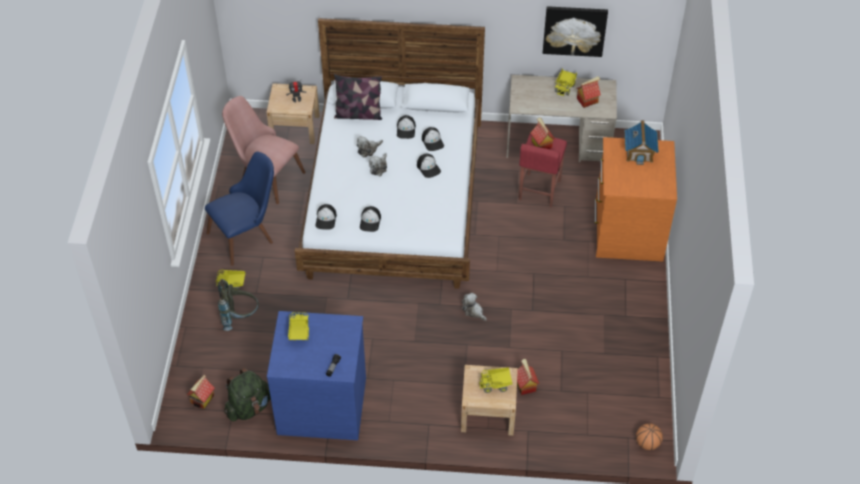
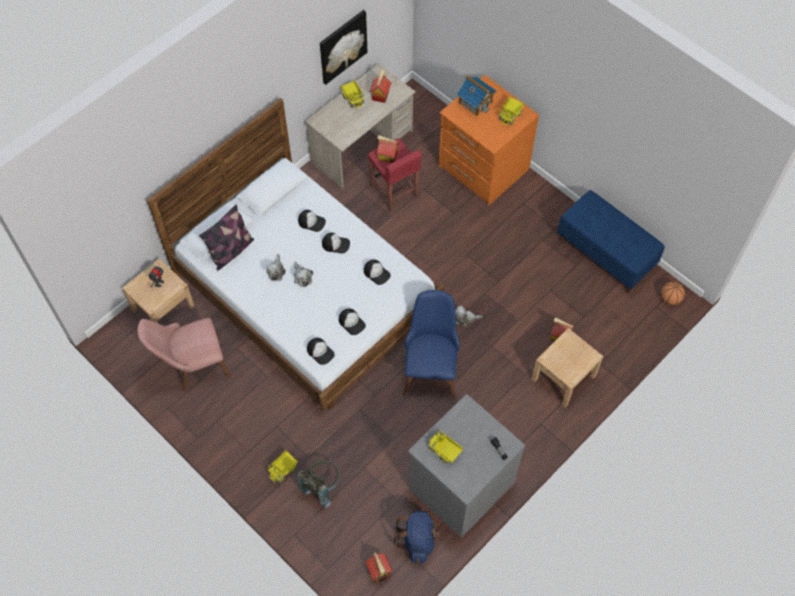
camera: 50 degrees left, 10 degrees up
(247, 234) = (241, 421): blue chair -> blue chair (431, 366)
(249, 407) = (417, 540): green backpack -> blue backpack
(322, 404) = (460, 484): blue dresser -> grey dresser
(406, 129) = (281, 230): cap -> cap (377, 273)
(496, 385) = (571, 352): toy truck -> toy truck (510, 115)
(640, 367) = (606, 254): none -> blue bench

